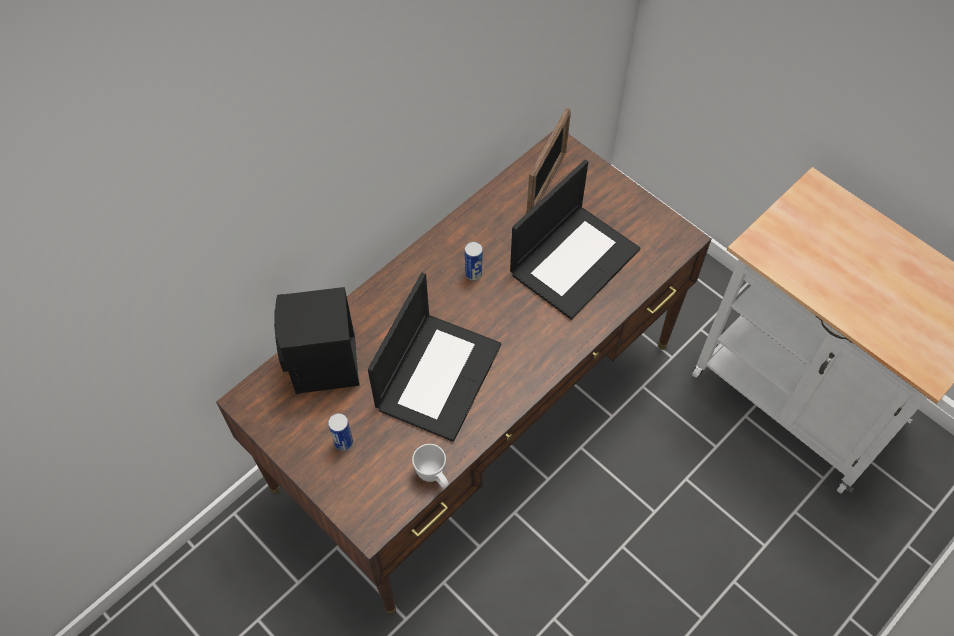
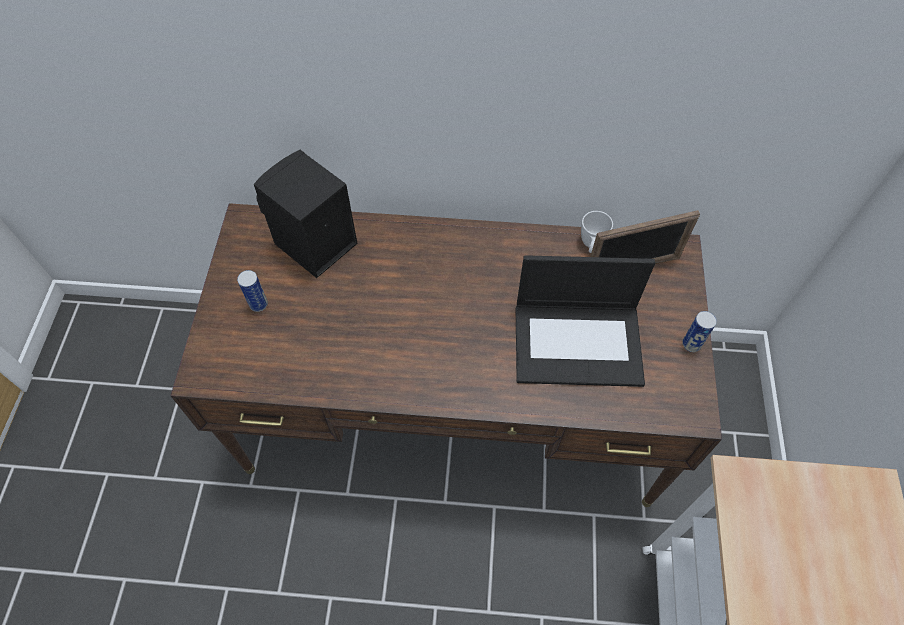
camera: 50 degrees right, 0 degrees up
(434, 476) = (278, 388): white mug -> white mug (591, 246)
(438, 375) = (373, 323): laptop -> none
(473, 274) = (490, 280): can -> can (691, 344)

